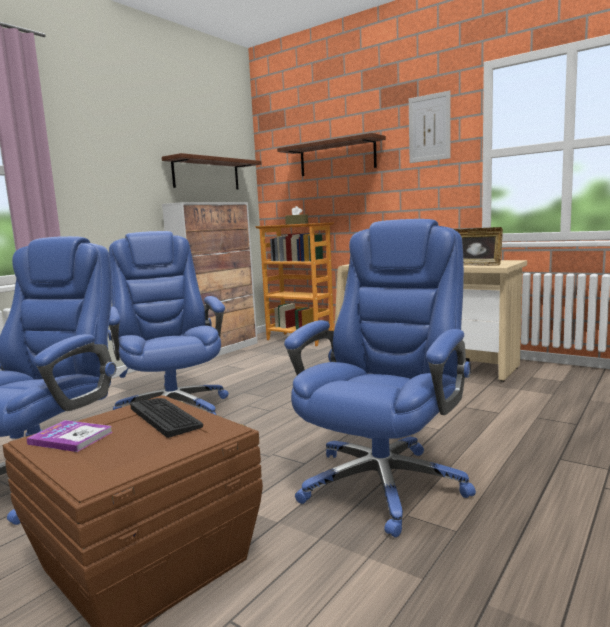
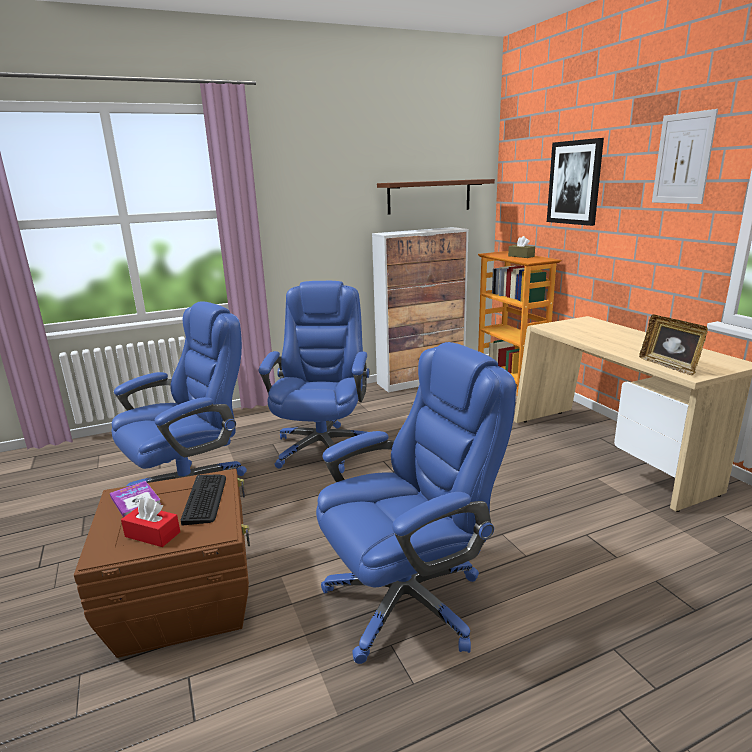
camera: 30 degrees right, 10 degrees up
(141, 451) = (152, 534): none -> red tissue box
(337, 157) = (574, 182): brown shelf -> picture

